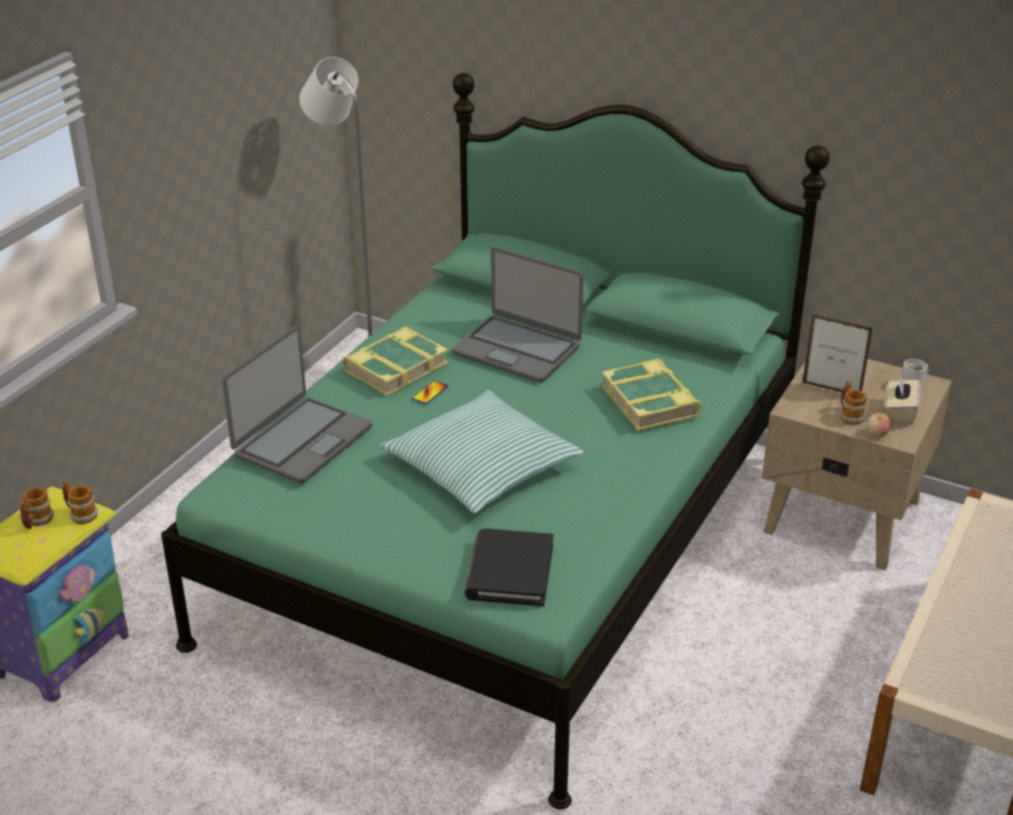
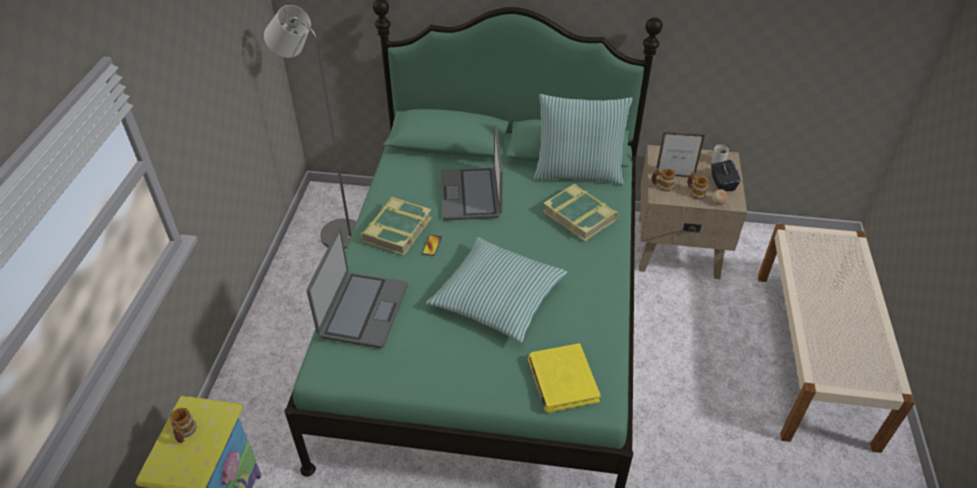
camera: 20 degrees left, 10 degrees up
(80, 514) = (216, 415): mug -> mug (661, 186)
(509, 571) = (562, 380): black book -> yellow book
(517, 349) = (471, 195): laptop -> laptop turned 75 degrees clockwise
(682, 353) = (578, 172): none -> pillow
(899, 412) = (722, 183): beige tissue box -> black tissue box

